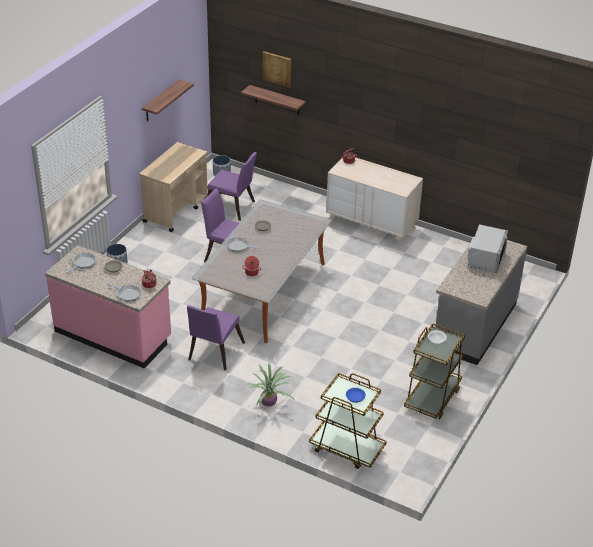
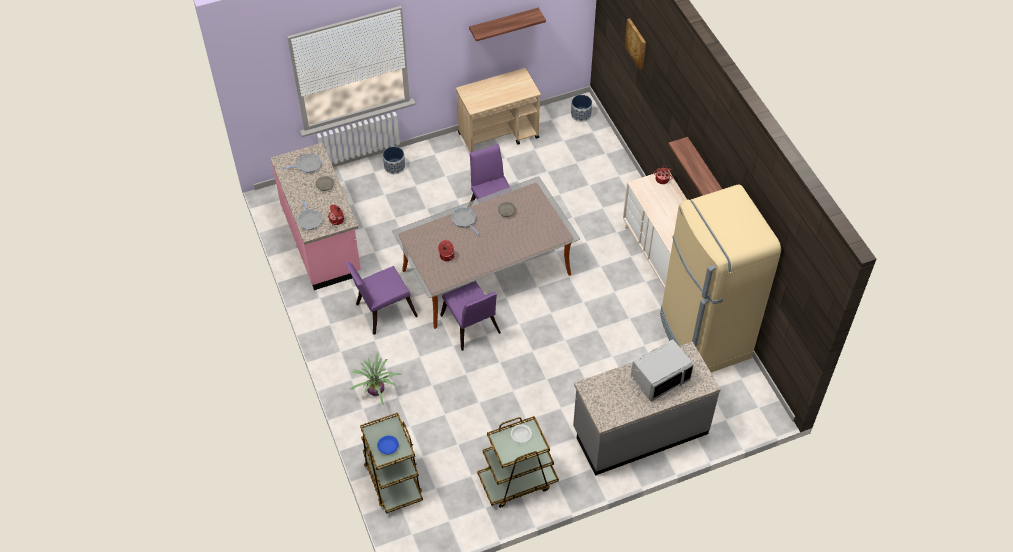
camera: 40 degrees right, 15 degrees up
(232, 208) = (551, 161): purple chair -> purple chair (471, 327)
(277, 100) = (633, 75): shelf -> shelf (704, 172)
(450, 254) = (703, 337): none -> beige fridge

